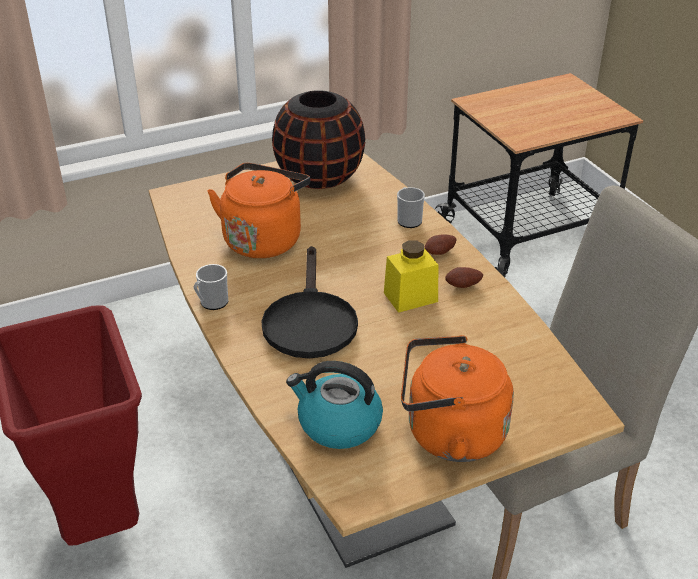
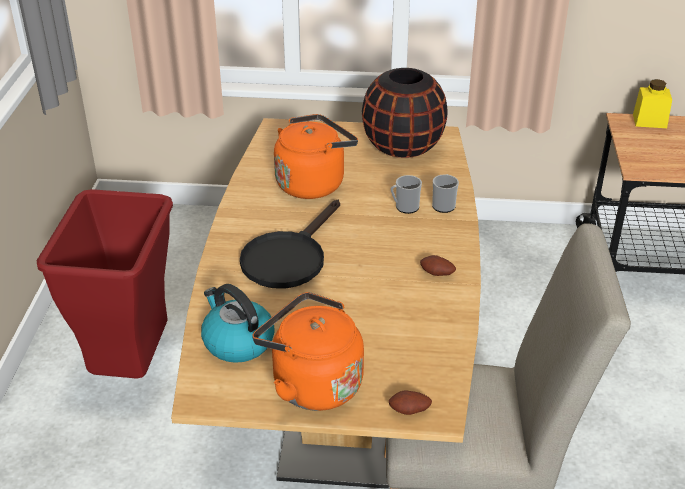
camera: 30 degrees right, 0 degrees up
(211, 303) = (230, 219): mug -> mug (404, 207)
(410, 297) = (384, 267): yellow jar -> yellow jar (649, 121)
(440, 253) = (444, 241): potato -> potato (409, 411)

